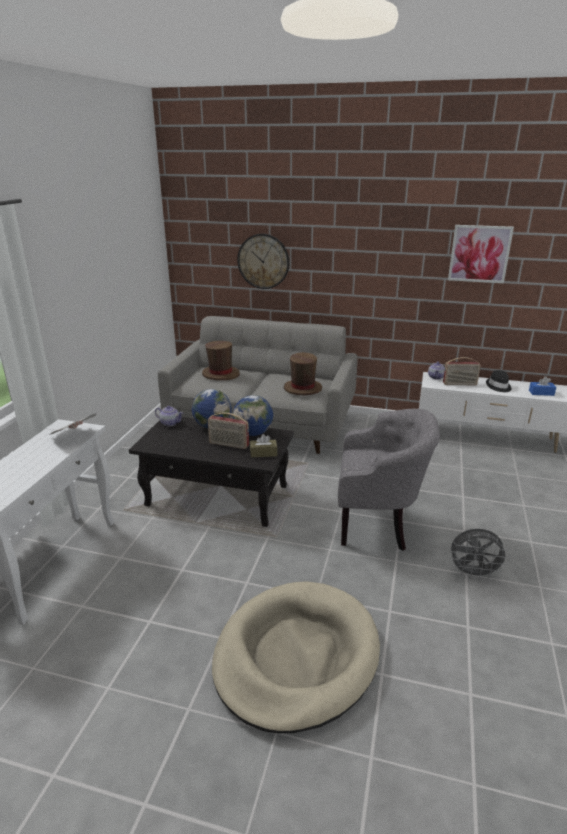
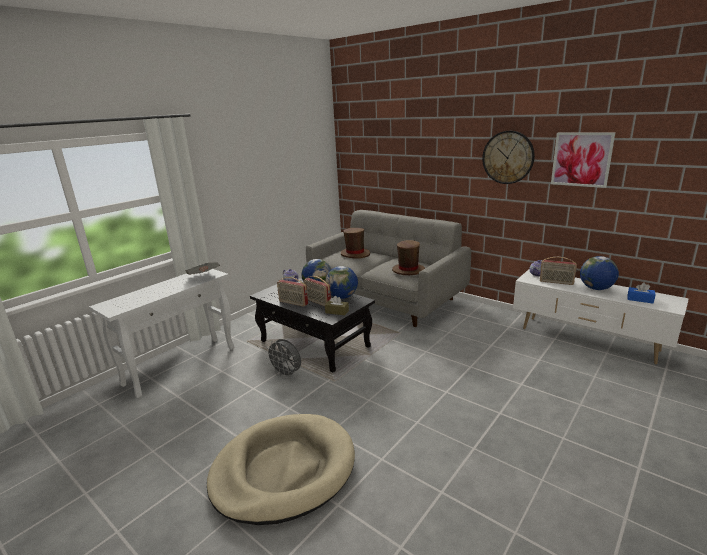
camera: 25 degrees right, 5 degrees down
(198, 451) = (293, 303): none -> radio
(263, 261) = (400, 167): wall clock -> wall clock (508, 157)
(378, 525) = (423, 390): grey armchair -> none
(473, 573) = (481, 450): grey fan -> grey fan (287, 374)
(498, 386) = (596, 288): black hat -> globe

